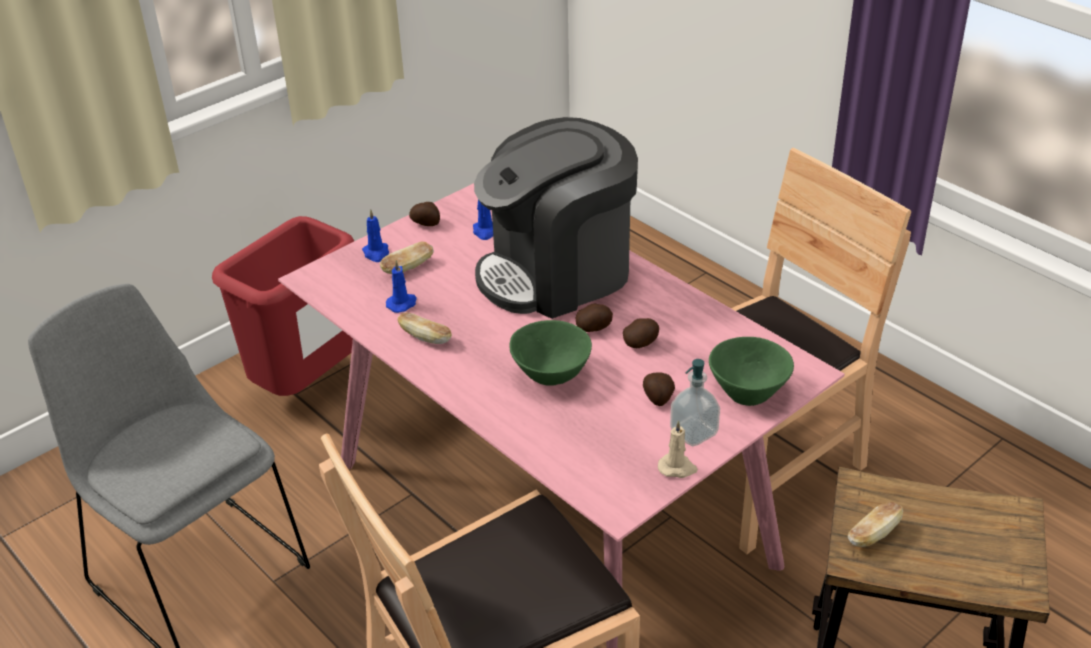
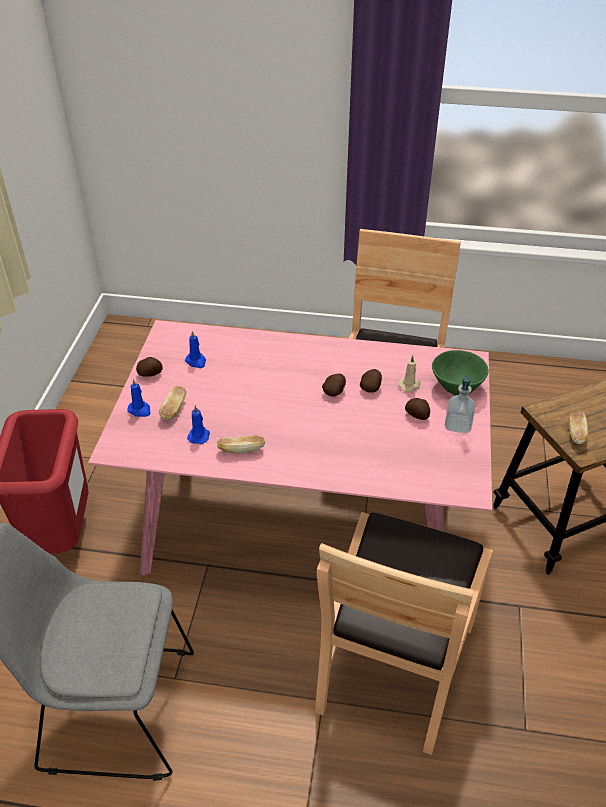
camera: 40 degrees left, 5 degrees up
(550, 376) = (345, 434): green bowl -> none
(557, 273) = (273, 367): coffee machine -> none
(677, 468) = (473, 450): beige candle -> beige candle (410, 385)

